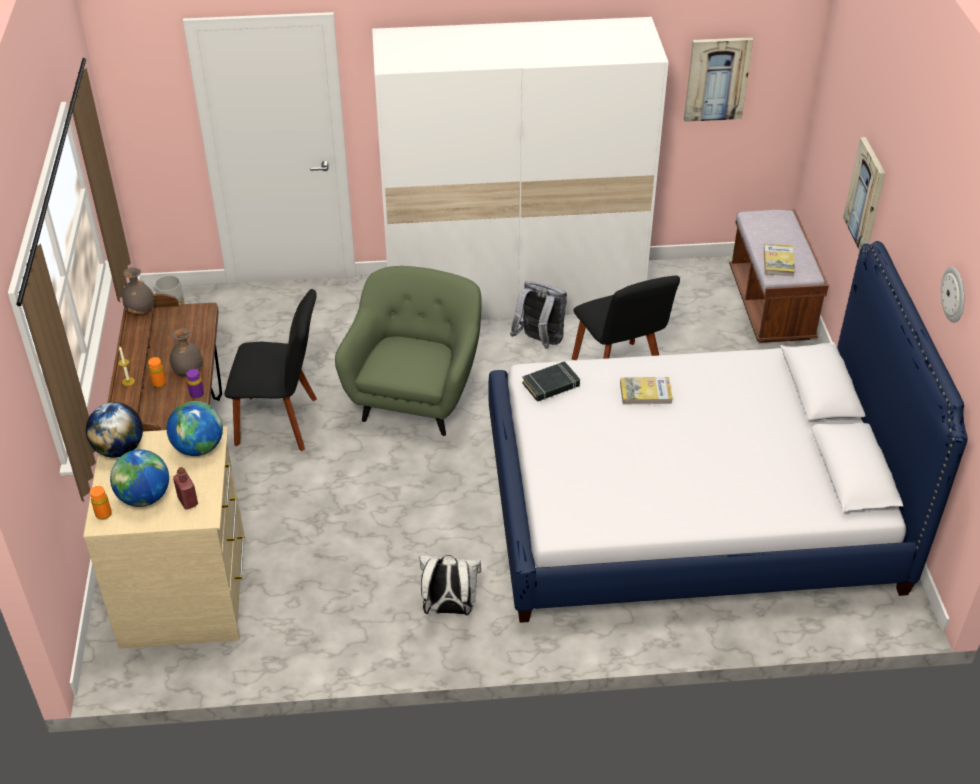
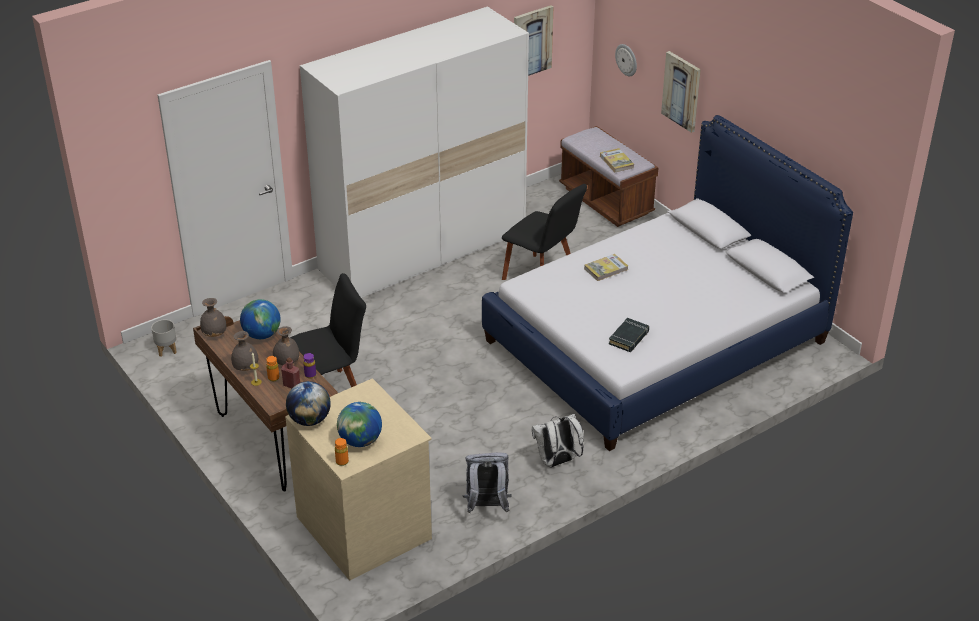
camera: 30 degrees left, 5 degrees down
(134, 361) = (246, 367): none -> grey vase
(188, 501) = (393, 431): red bottle -> red bottle (291, 385)
(198, 448) = (366, 398): globe -> globe (262, 335)
(416, 397) = (414, 342): green armchair -> none
(539, 341) = (469, 276): grey backpack -> grey backpack (487, 507)
(551, 385) = (541, 286): black book -> black book (629, 338)
(954, 294) = (802, 126): wall clock -> wall clock (626, 59)

